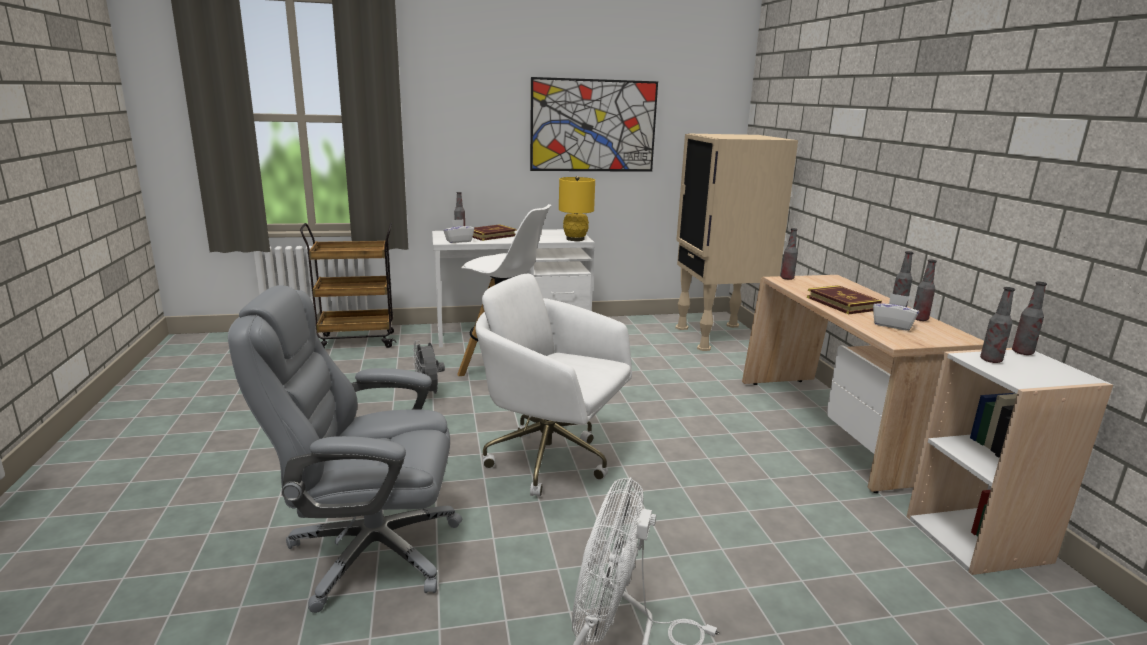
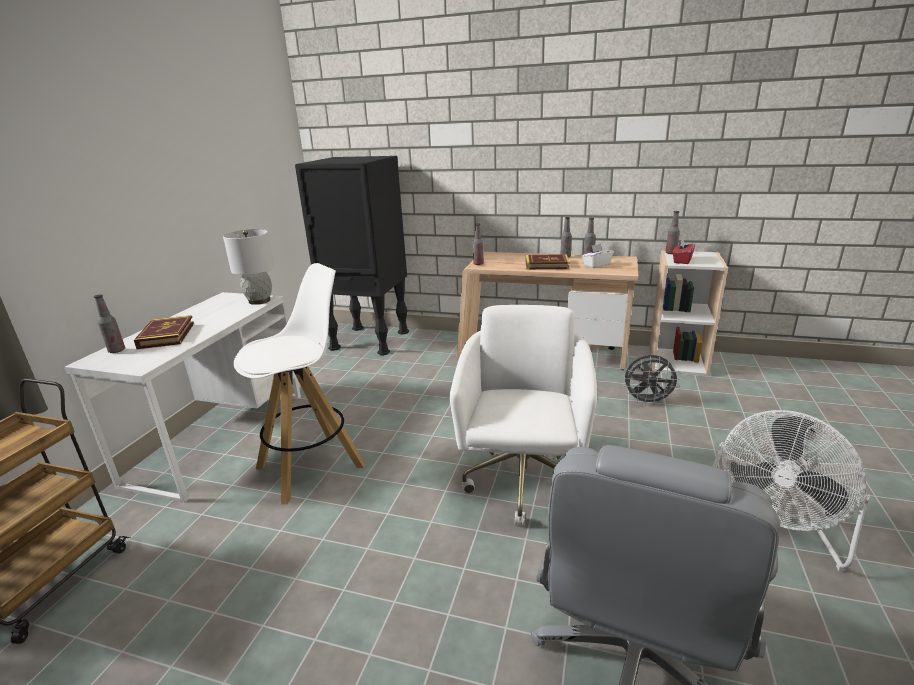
camera: 60 degrees left, 5 degrees up
(428, 395) = (311, 541): grey fan -> grey fan (647, 402)
(458, 241) = (156, 357): white tissue box -> none
(553, 463) = (522, 487): white office chair -> white office chair turned 135 degrees clockwise
(575, 239) = (259, 301): yellow table lamp -> white table lamp
(593, 126) = (197, 171): picture -> none
(718, 336) = (370, 340): beige cabinet -> black cabinet
(991, 360) = (682, 261): bottle -> red tissue box

